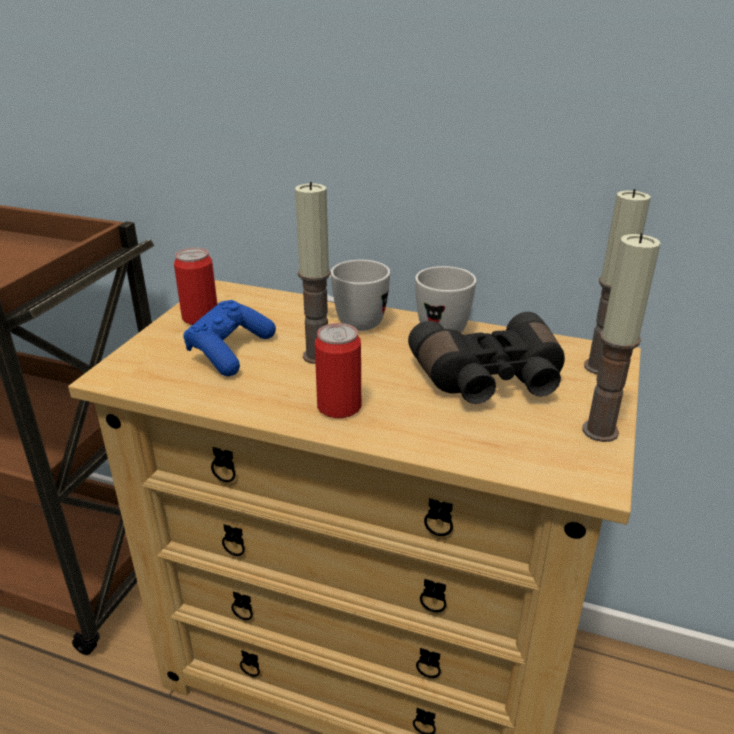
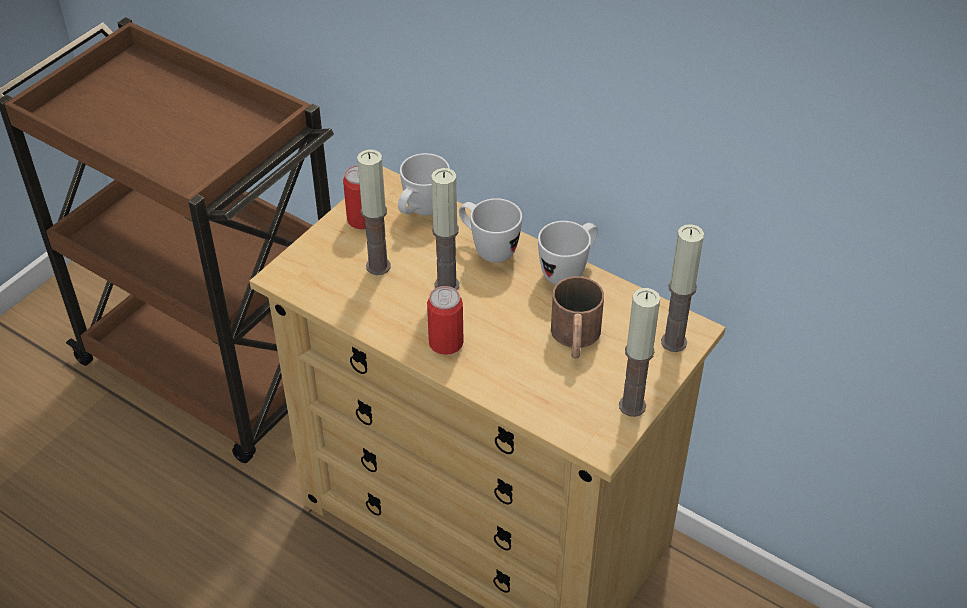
camera: 15 degrees right, 15 degrees up
(230, 351) = (378, 266): blue game controller -> candle
(264, 305) = (421, 212): none -> white mug
(490, 380) = (575, 339): black binoculars -> brown mug

